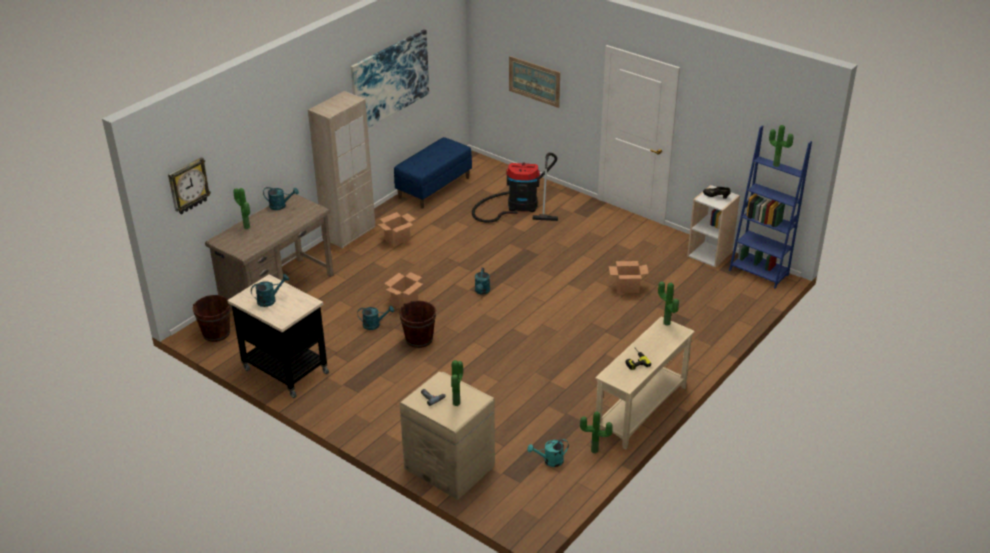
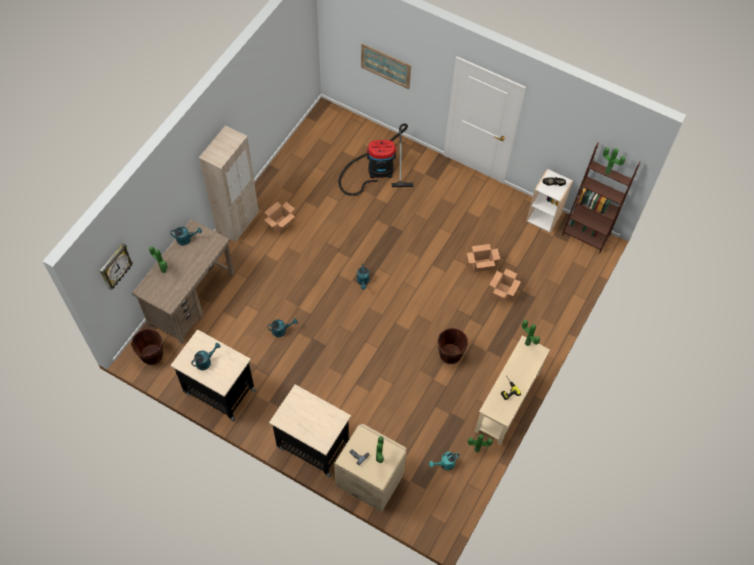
camera: 10 degrees left, 25 degrees up
(385, 429) = (313, 446): none -> black cart
(390, 80) = (259, 92): picture -> none
(405, 302) = (301, 301): cardboard box -> cardboard box (502, 292)
(419, 339) = (321, 343): brown bucket -> brown bucket (450, 354)
(434, 187) = (299, 153): blue bench -> none
(759, 272) = (585, 235): blue bookcase -> brown bookcase

